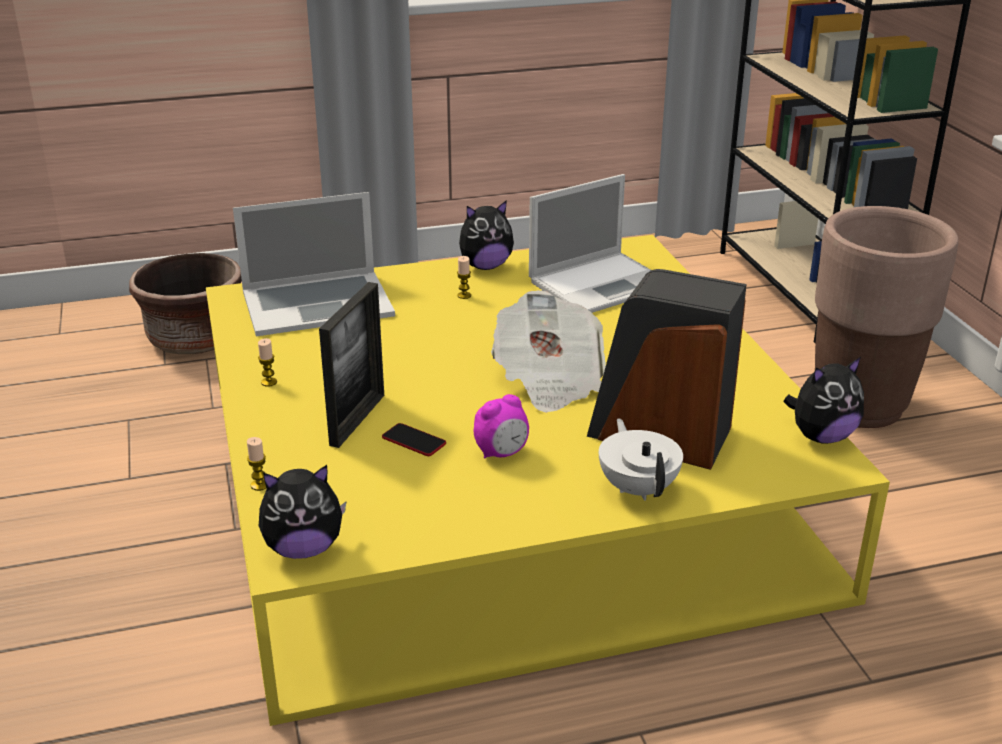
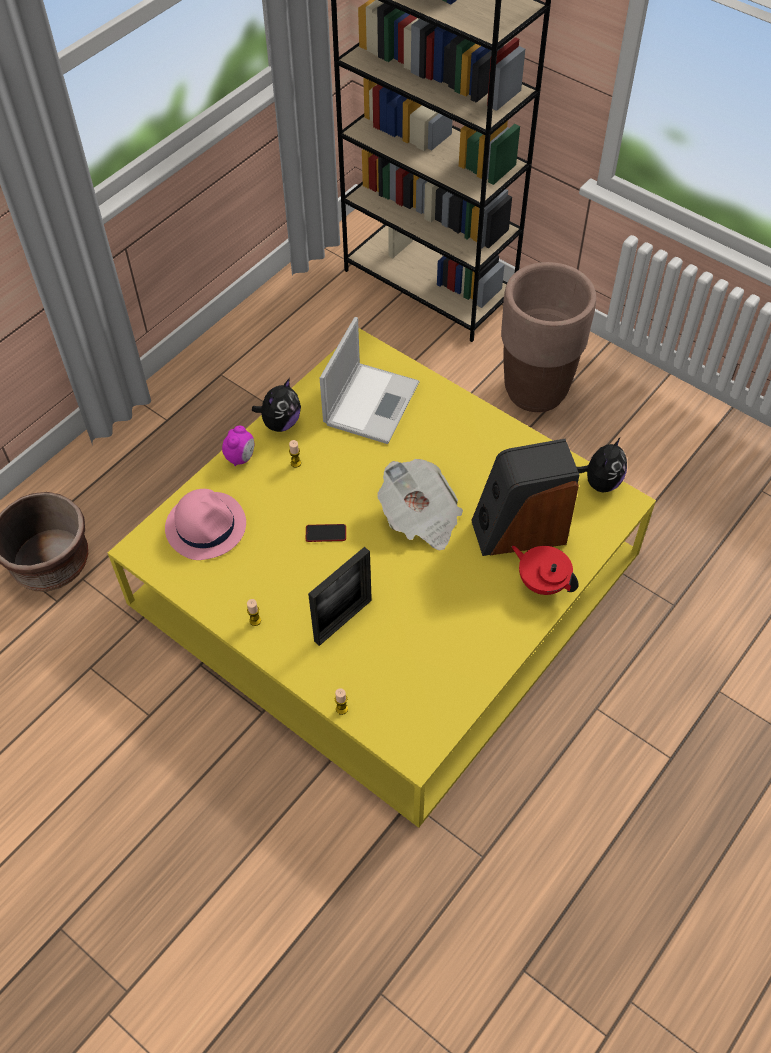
camera: 35 degrees left, 25 degrees up
(304, 548) = (414, 738): plush toy -> none
(317, 303) = (206, 525): laptop -> pink hat
(357, 419) = (343, 620): picture frame -> picture frame turned 60 degrees clockwise
(414, 441) = (392, 618): phone -> phone (326, 533)
(502, 453) = (449, 598): alarm clock -> alarm clock (241, 457)
(638, 488) = (542, 582): white teapot -> red teapot

